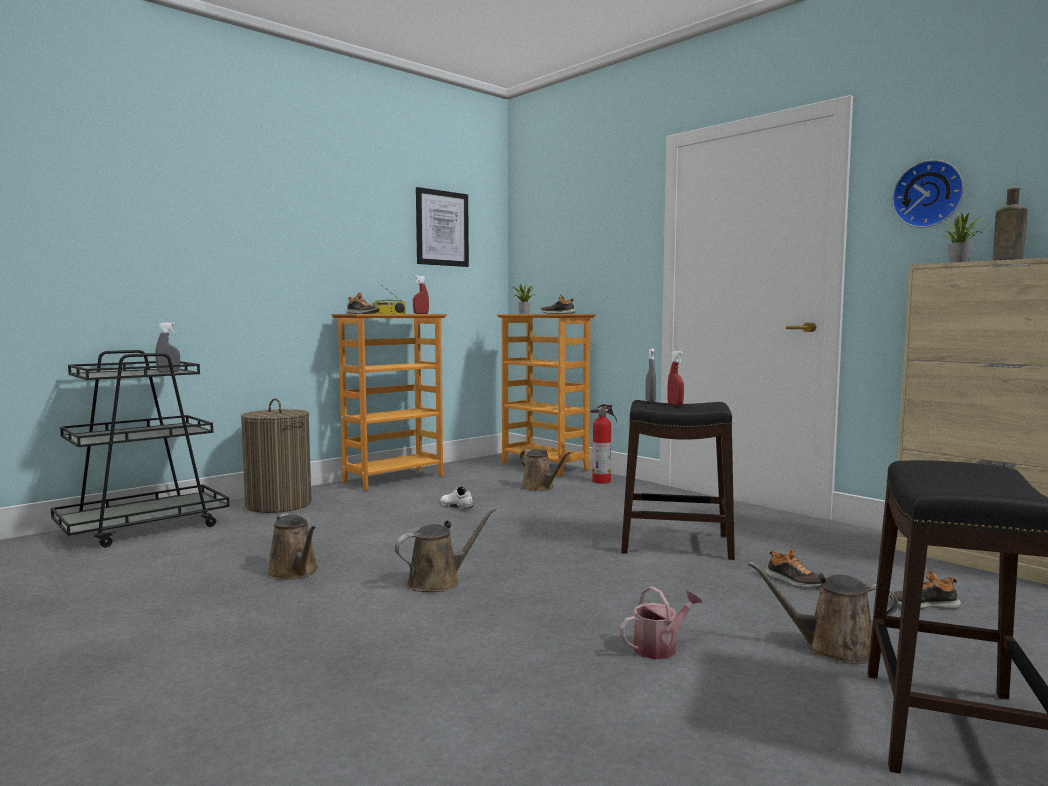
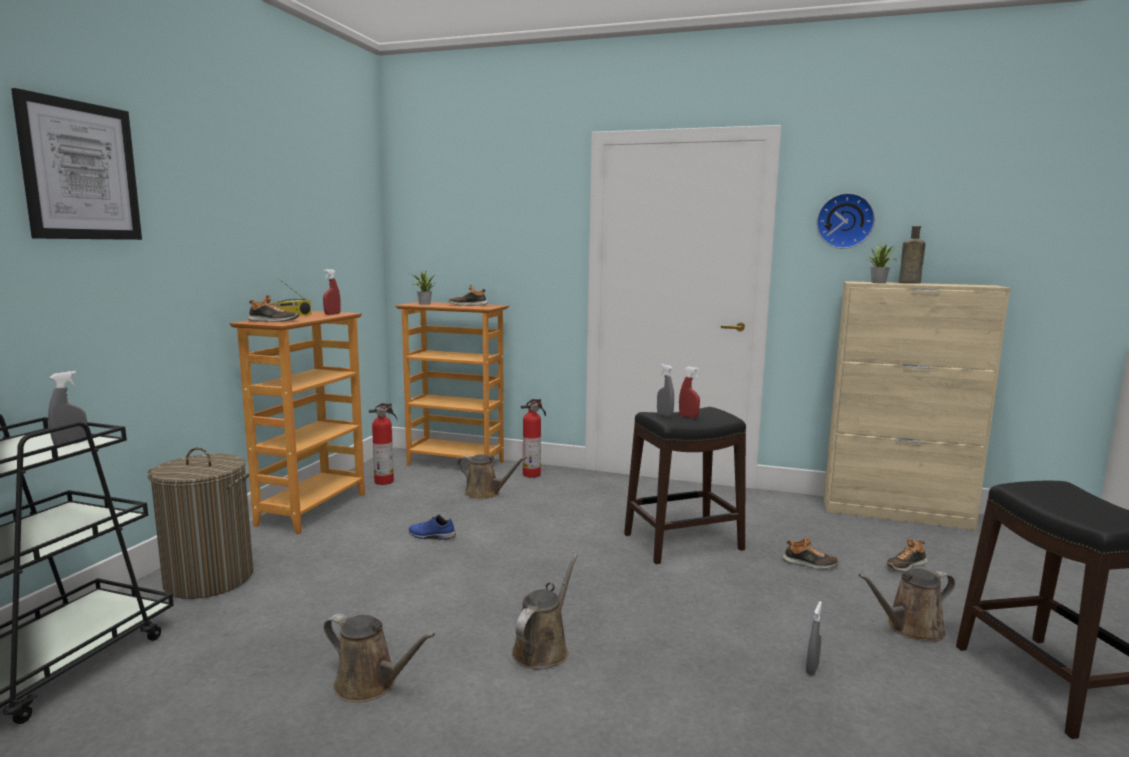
camera: 30 degrees left, 5 degrees up
(442, 228) = (328, 206): picture -> picture (80, 171)
(455, 506) = (431, 536): white shoe -> blue shoe
(470, 471) = (385, 481): none -> fire extinguisher
(660, 647) = (812, 669): watering can -> grey spray bottle

